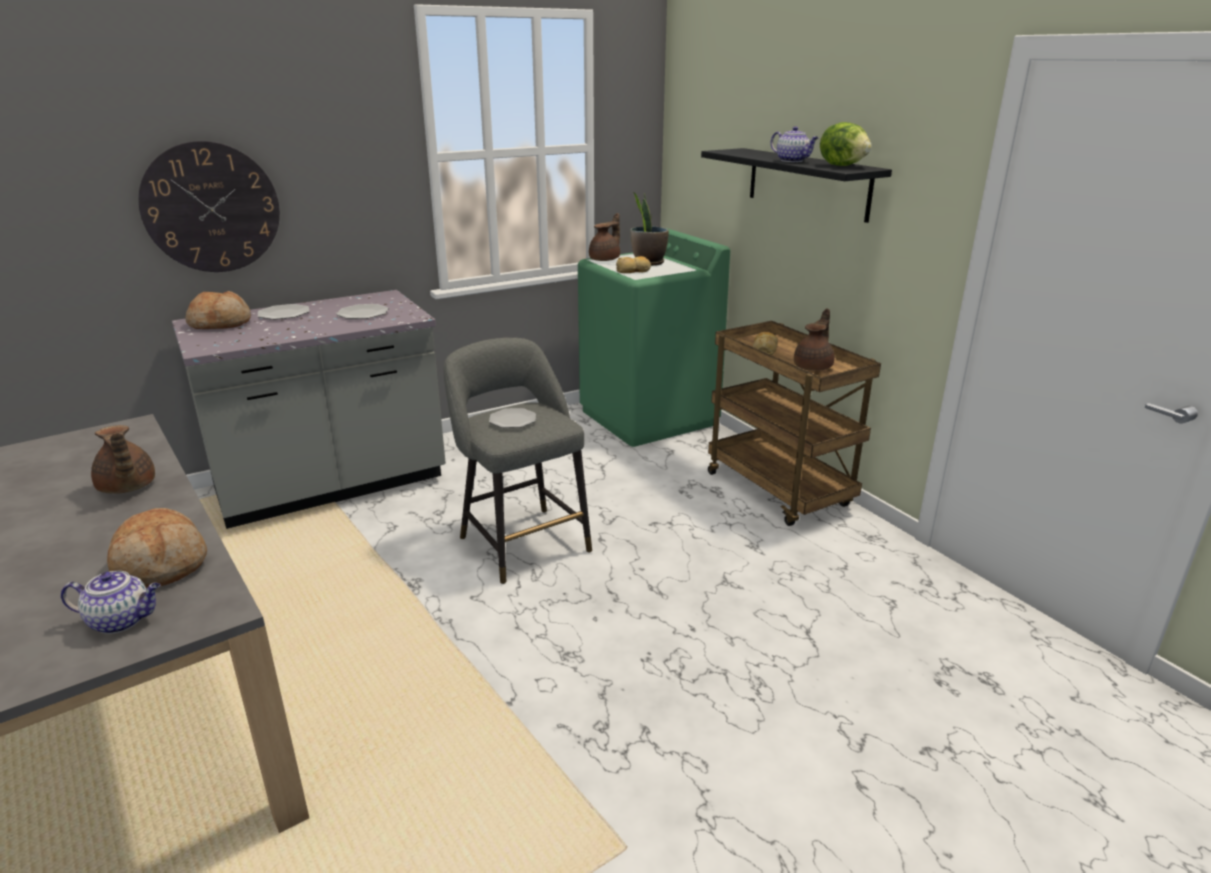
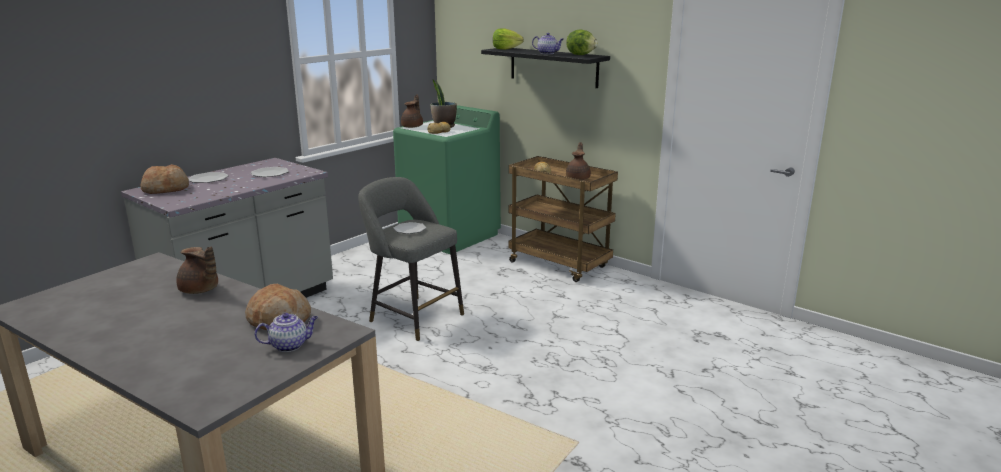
camera: 20 degrees left, 5 degrees down
(211, 208) = (149, 104): wall clock -> none
(740, 151) = (506, 49): none -> lettuce

